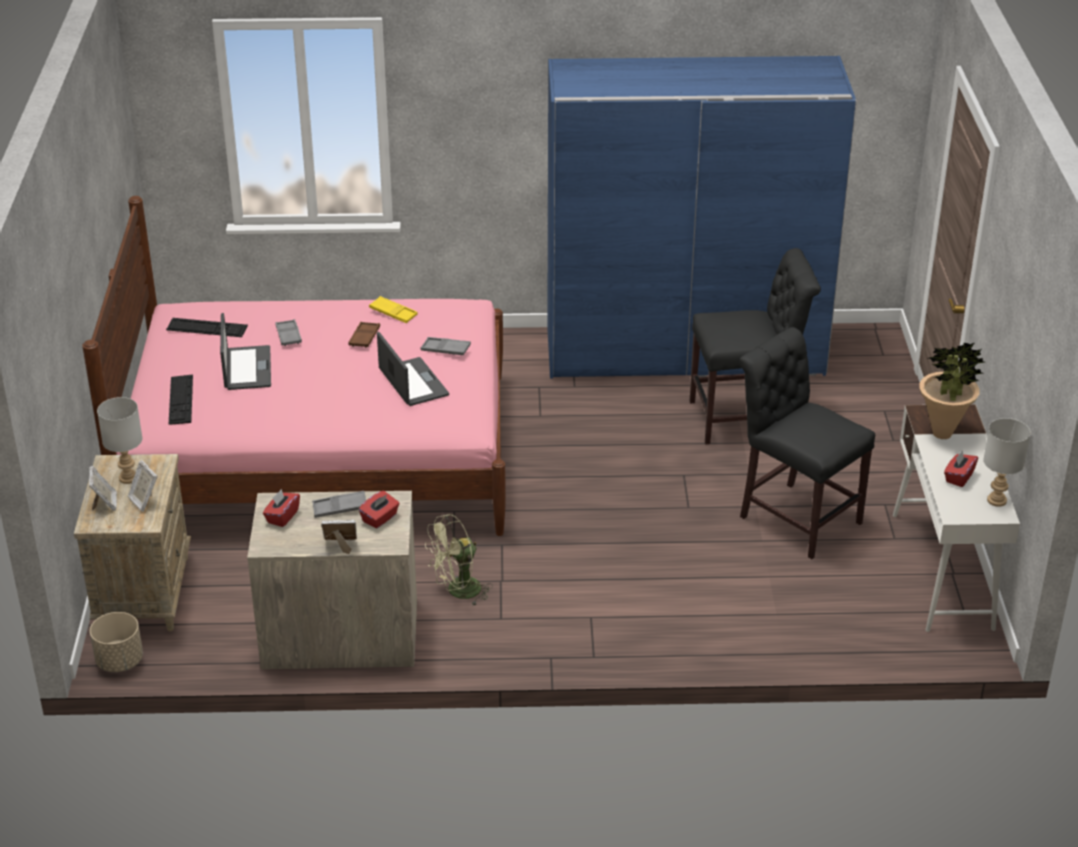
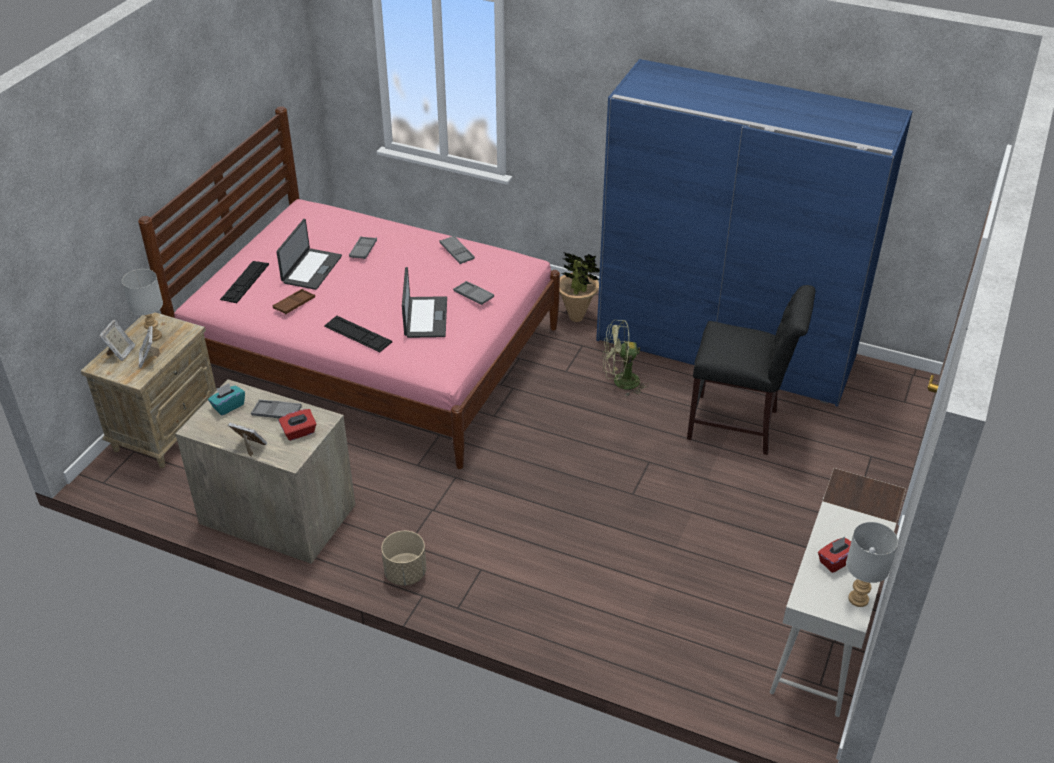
camera: 25 degrees right, 5 degrees up
(119, 661) = (108, 481): beige planter -> beige planter (405, 573)
(207, 328) = (309, 227): keyboard -> keyboard (357, 334)
(282, 517) = (228, 406): red tissue box -> turquoise tissue box
(364, 337) = (418, 267): brown tray -> brown tray (294, 304)
(393, 313) = (457, 252): yellow tray -> grey tray
(458, 592) = (391, 508): green fan -> green fan (620, 382)
(795, 516) = (721, 533): black chair -> none
(942, 433) = (851, 509): potted plant -> potted plant (576, 317)

